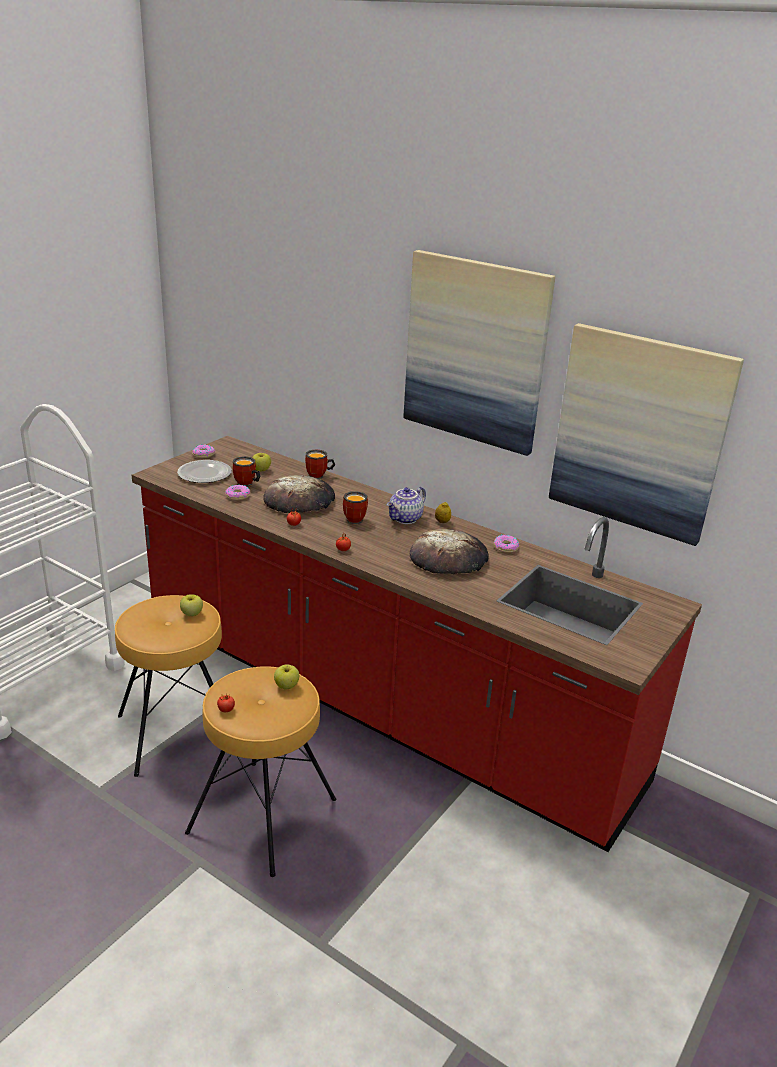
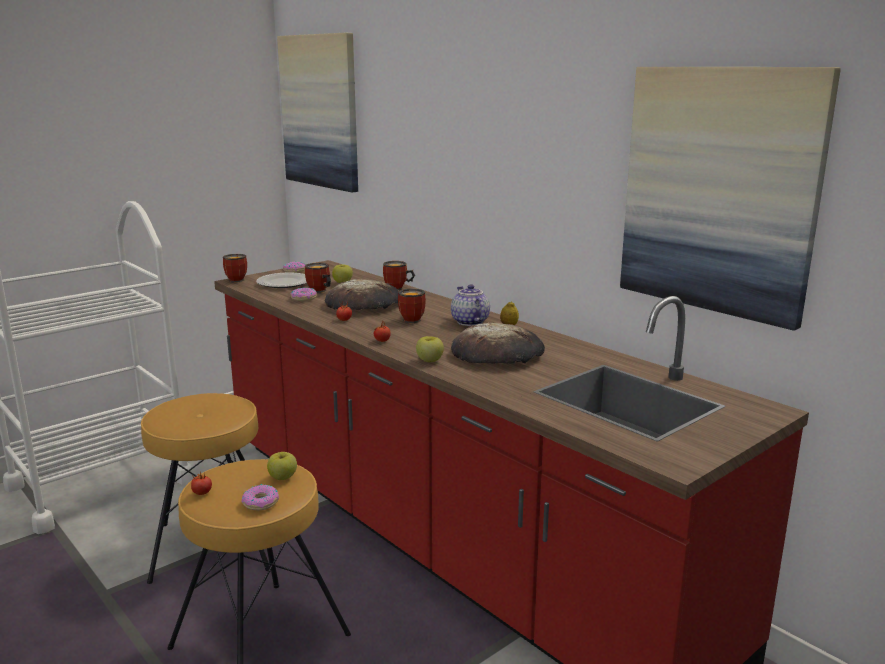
camera: 15 degrees right, 10 degrees down
(154, 471) = (237, 279): none -> mug
(191, 614) = (226, 408): apple -> apple (429, 360)
(405, 519) = (469, 322): teapot -> teapot turned 105 degrees clockwise
(475, 352) = (541, 125): picture -> picture (320, 111)
(506, 547) = (572, 349): donut -> donut (261, 503)

